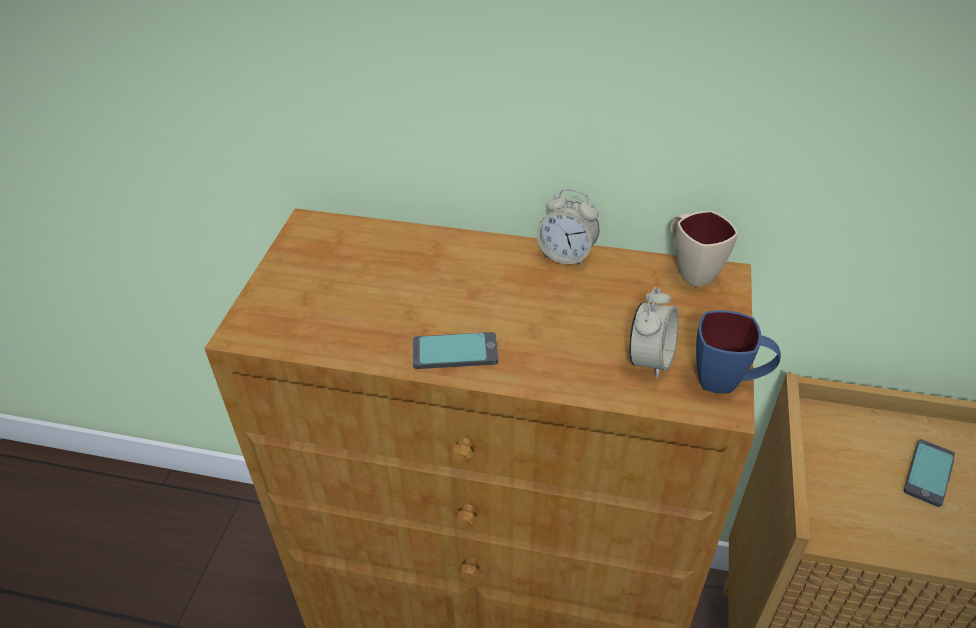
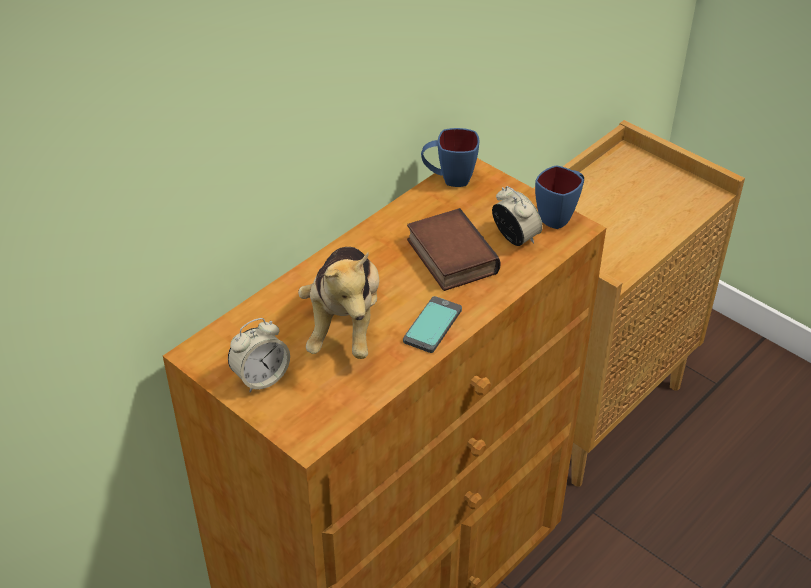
camera: 60 degrees left, 0 degrees up
(409, 291) = (344, 324): none -> plush toy
(566, 255) = (379, 227): alarm clock -> alarm clock (261, 377)
(570, 320) = (449, 256): none -> book
(691, 270) = (449, 179): beige mug -> blue mug
(929, 473) = (604, 210): phone -> none

